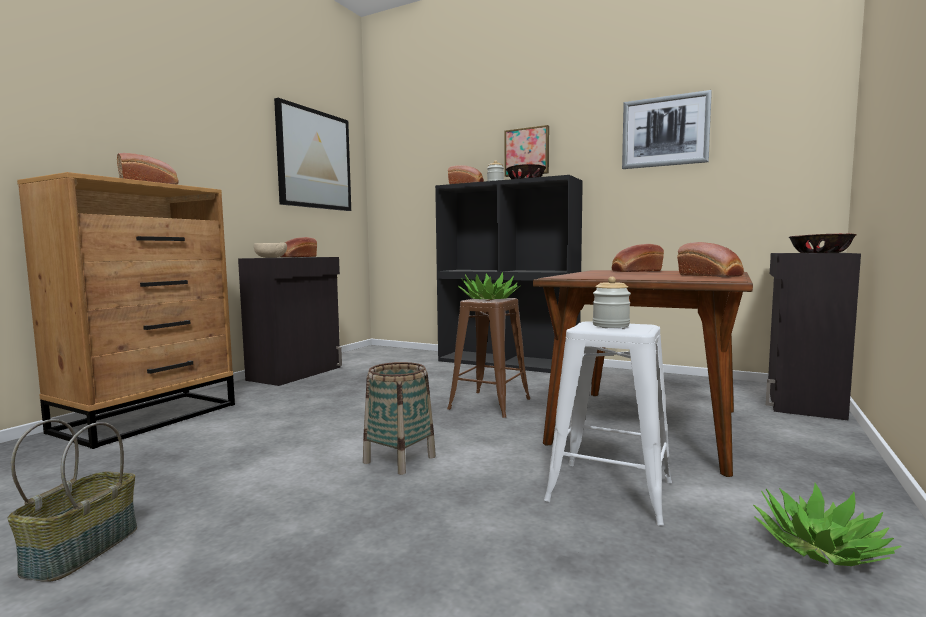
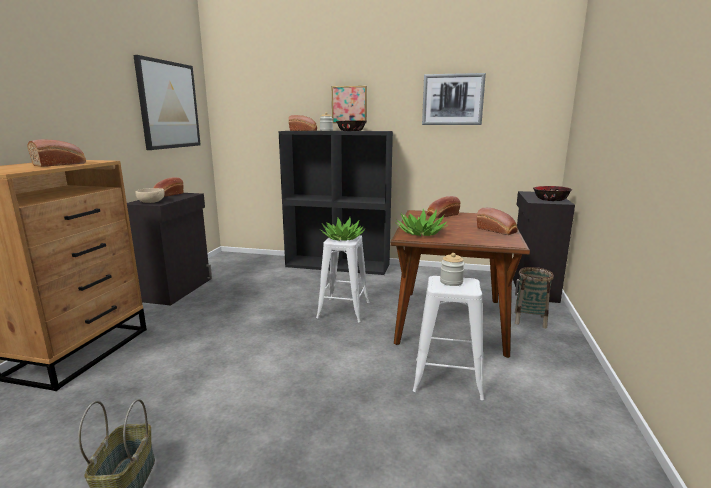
camera: 15 degrees left, 10 degrees up
(399, 460) = (306, 370): basket -> basket (530, 320)
(489, 404) = (343, 310): brown stool -> white stool
(820, 548) = (563, 402): potted plant -> potted plant (421, 233)

